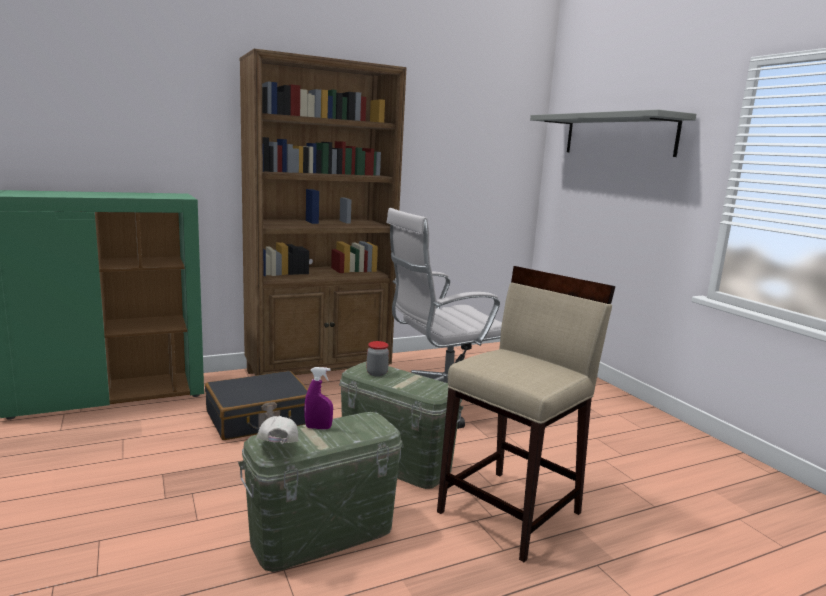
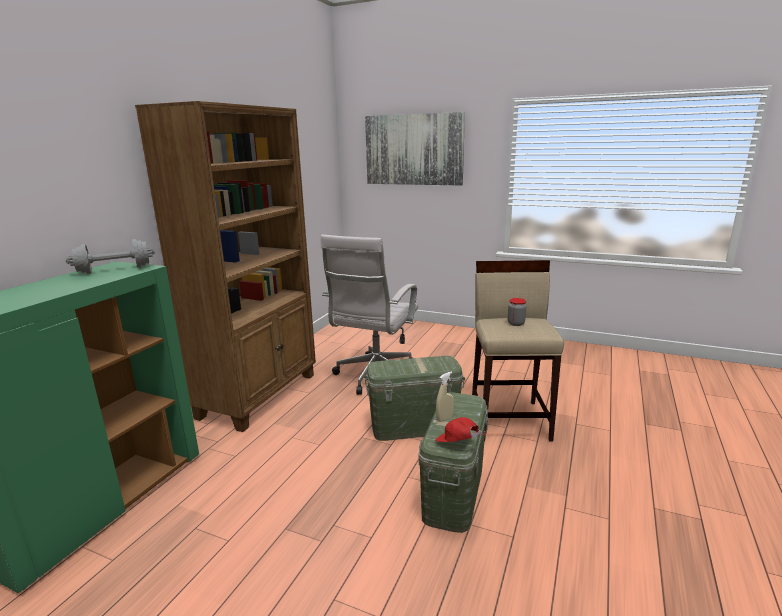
camera: 40 degrees left, 5 degrees up
(163, 195) = (114, 270): none -> grey dumbbell
(259, 419) = (278, 448): black suitcase -> none
(277, 450) = (457, 444): white cap -> red cap
(318, 427) = (444, 418): purple spray bottle -> beige spray bottle
(377, 373) = (394, 368): jar -> jar (516, 323)
(618, 135) = (414, 150): grey shelf -> picture

